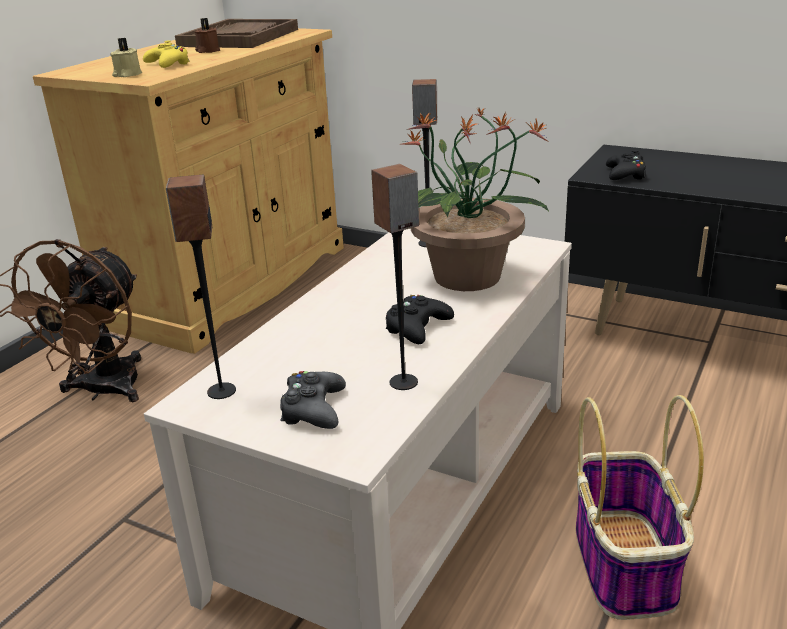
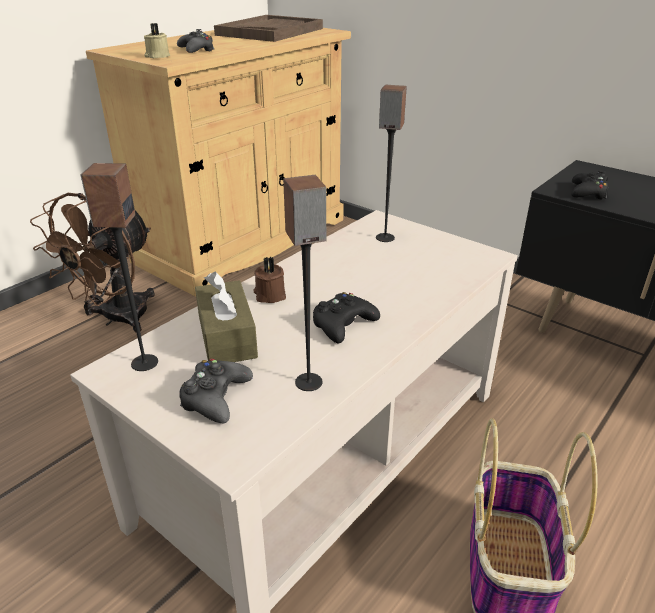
camera: 10 degrees right, 5 degrees up
(168, 64) = (196, 50): yellow game controller -> black game controller
(207, 51) = (236, 41): brown candle -> brown candle (269, 295)
(299, 355) = (227, 337): none -> brown tissue box
(469, 277) = (409, 278): potted plant -> none

